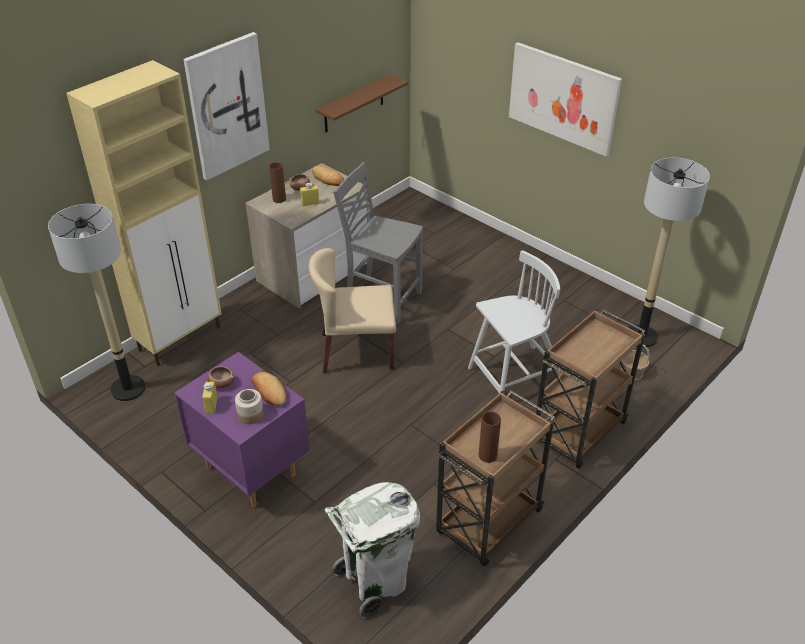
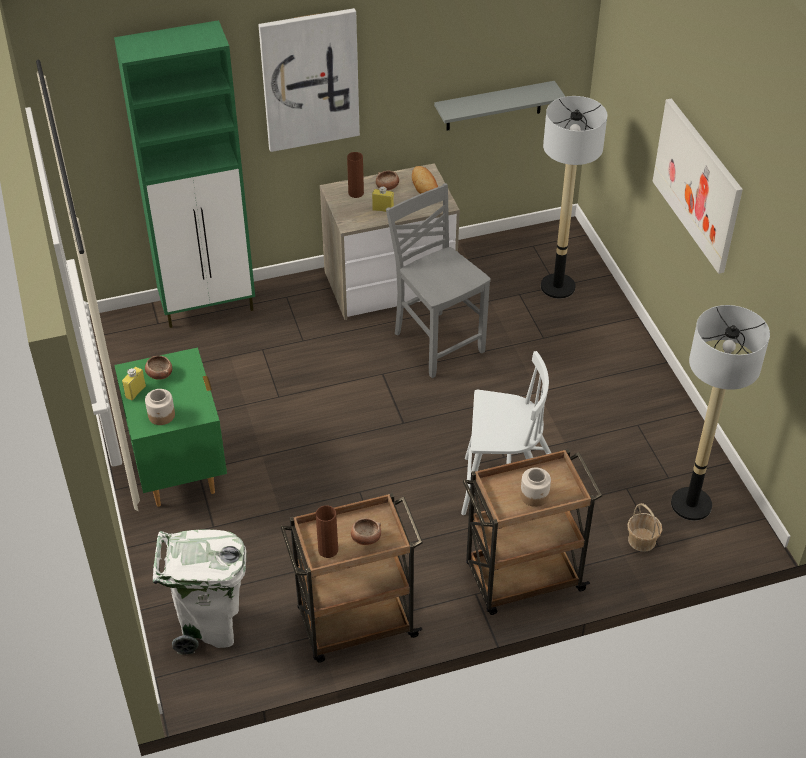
camera: 30 degrees right, 5 degrees up
(128, 389) = (128, 340): floor lamp -> floor lamp (558, 287)
(181, 338) = (209, 307): beige cabinet -> green cabinet
(251, 470) = (180, 470): purple nightstand -> green nightstand
(269, 392) = (194, 400): bread -> none
(354, 104) = (494, 106): brown shelf -> grey shelf
(356, 351) = (365, 391): beige chair -> none
(508, 434) = (365, 538): none -> bowl
(599, 350) = (534, 495): none -> jar

